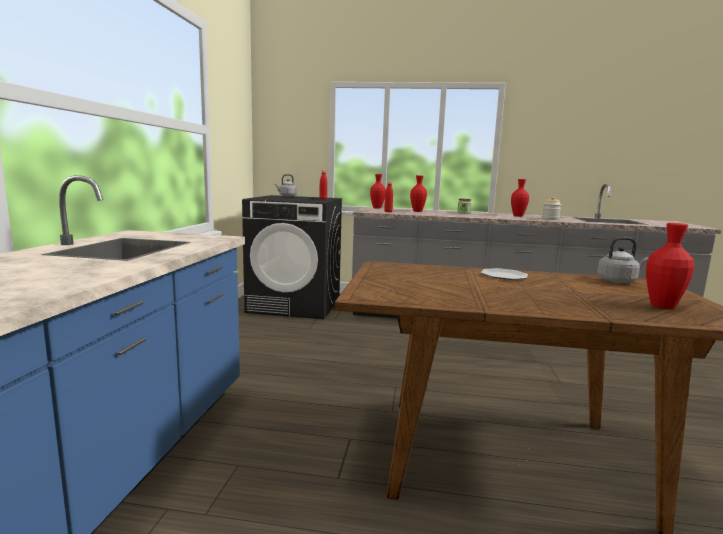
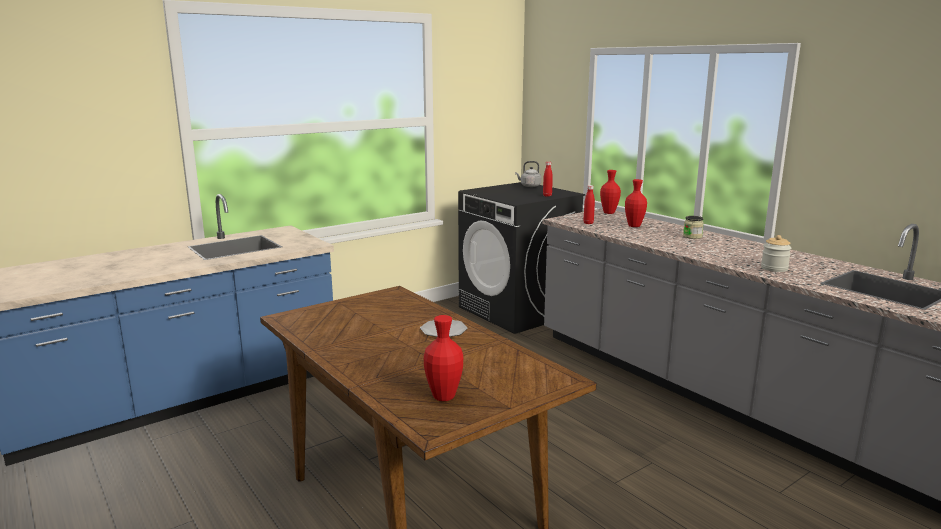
camera: 45 degrees right, 5 degrees up
(518, 216) = (751, 254): red vase -> none
(618, 281) = (528, 367): grey kettle -> none

